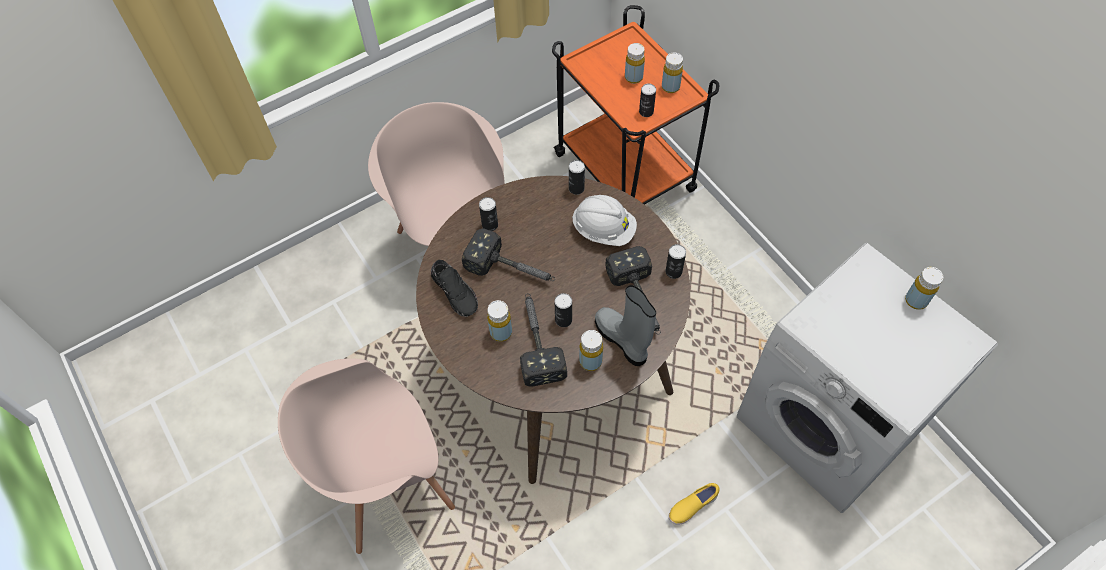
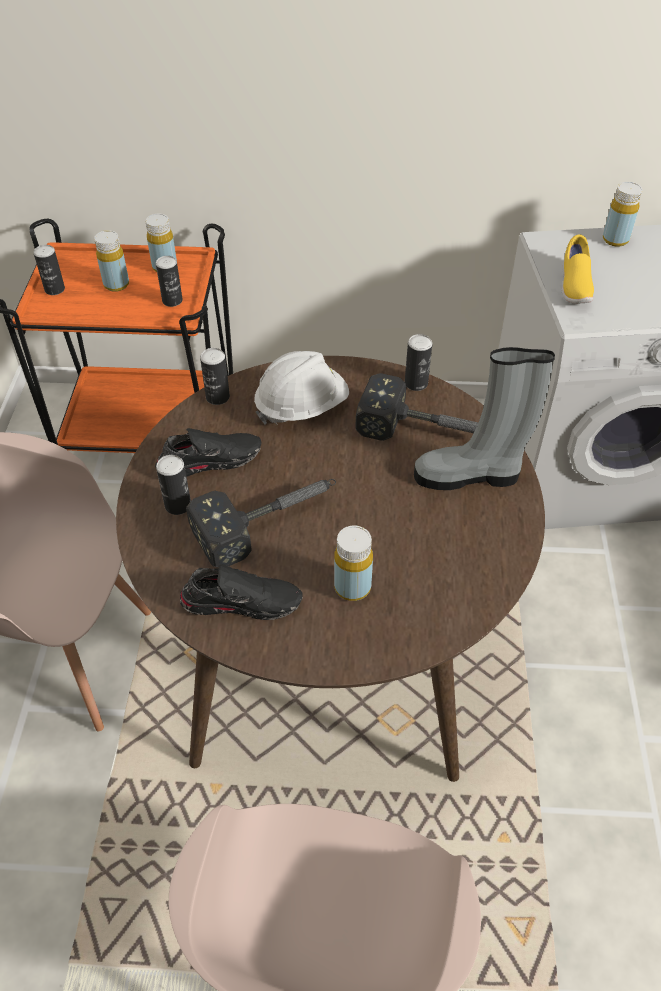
camera: 55 degrees left, 10 degrees down
(530, 216) = (209, 460): none -> black shoe
(536, 341) = (399, 557): hammer -> none
(563, 320) = (391, 513): can -> can (54, 289)
(590, 361) = (474, 521): yellow bottle -> none
(692, 506) = (594, 634): yellow shoe -> yellow shoe (574, 286)

